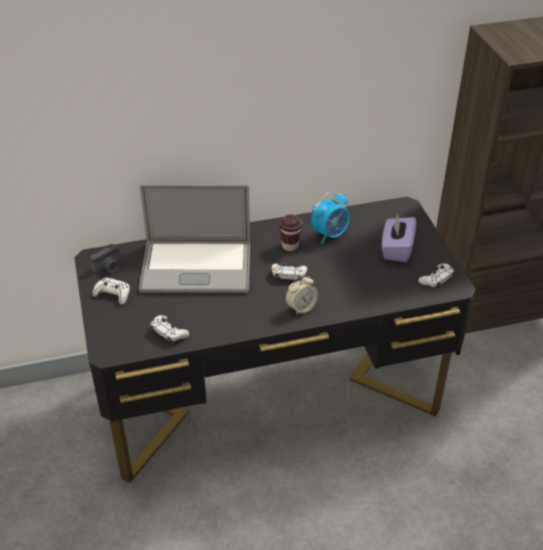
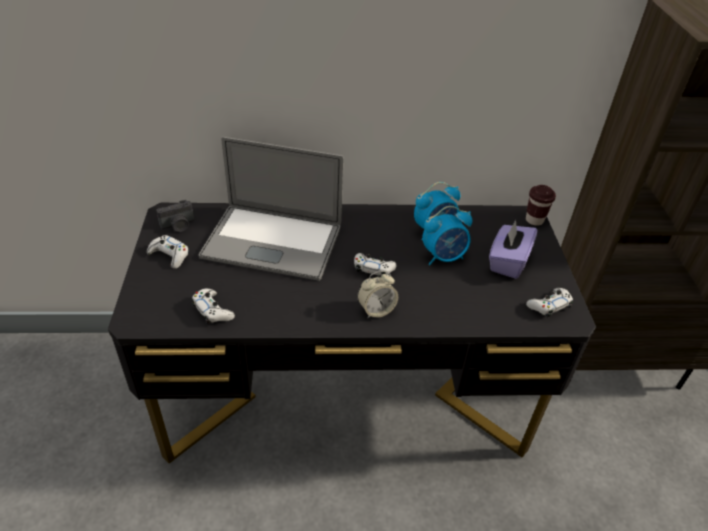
camera: 10 degrees right, 0 degrees up
(290, 246) = (385, 237): brown cup -> brown cup (534, 220)
(343, 254) = (444, 257): none -> alarm clock

